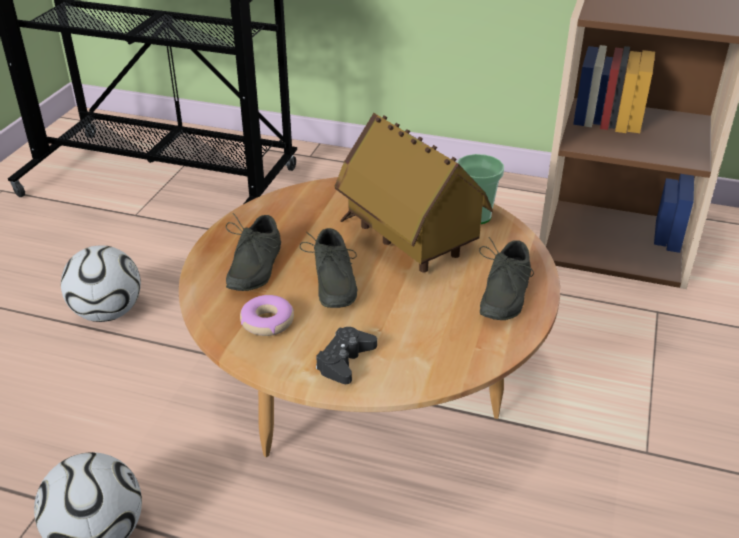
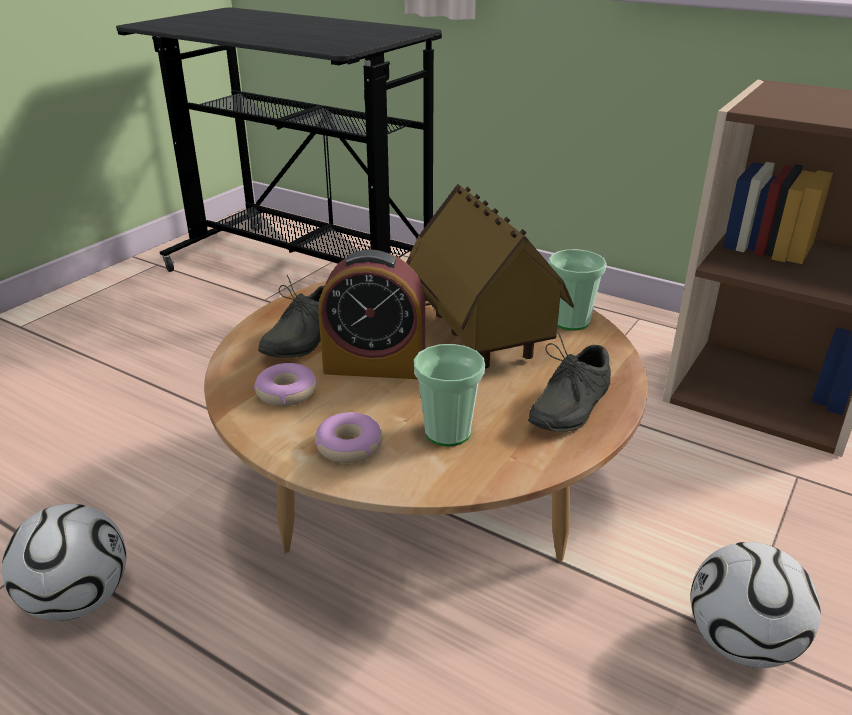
camera: 15 degrees right, 5 degrees down
(108, 313) = (196, 383): football -> football (741, 643)
(330, 283) = (374, 365): grey shoe -> alarm clock
(345, 361) = (349, 446): black game controller -> donut
(418, 335) = (448, 432): none -> cup

